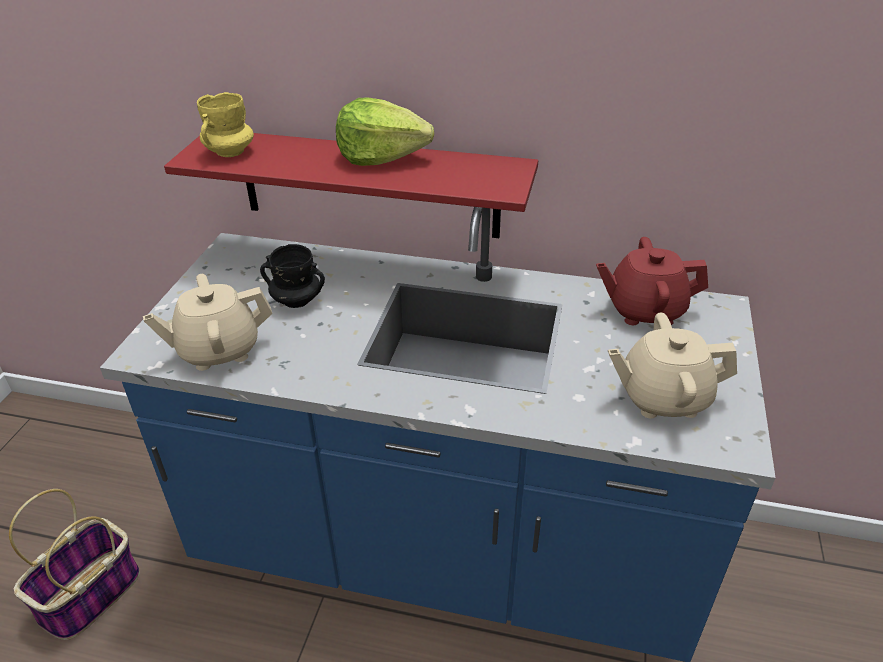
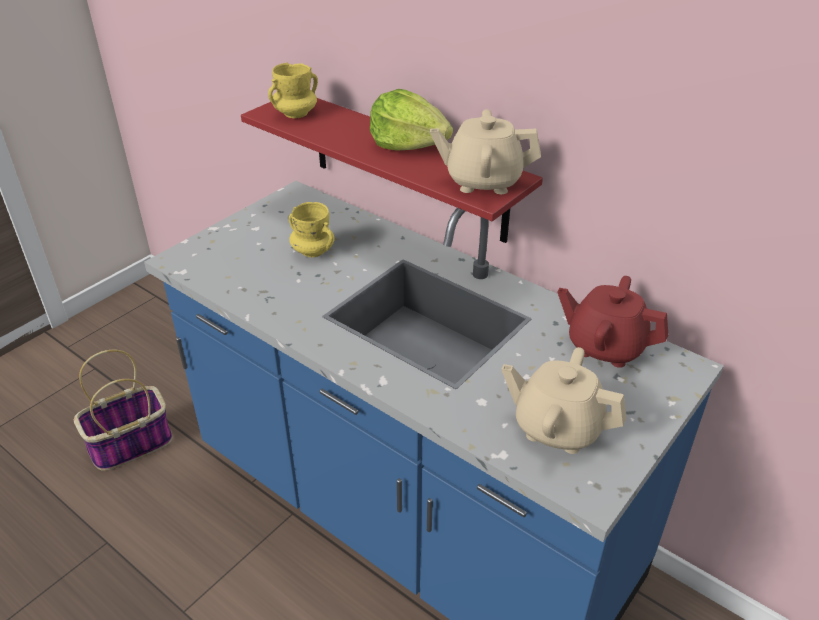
camera: 25 degrees right, 0 degrees up
(218, 350) = (230, 273): beige teapot -> beige teapot (483, 181)
(296, 301) = (312, 251): black mug -> yellow mug

